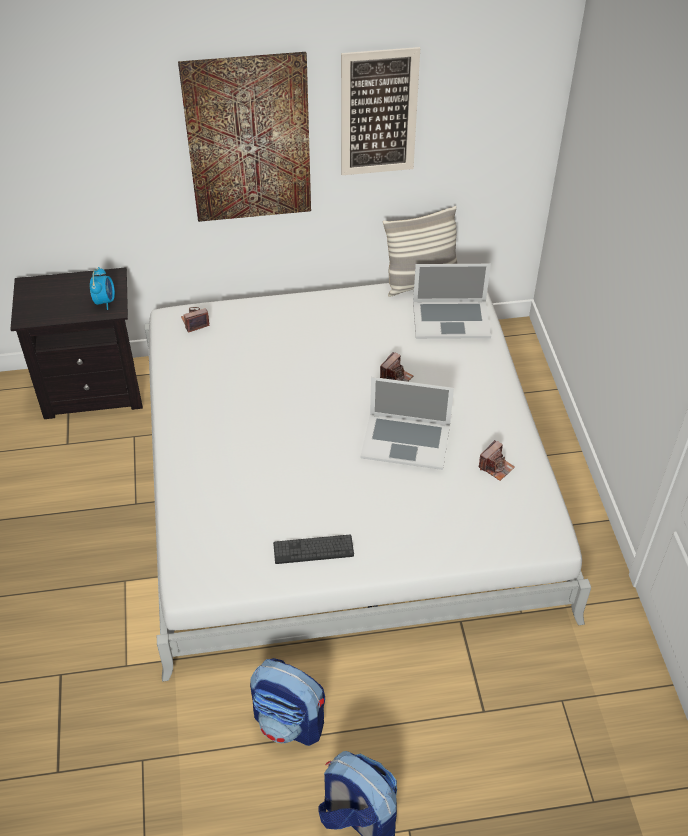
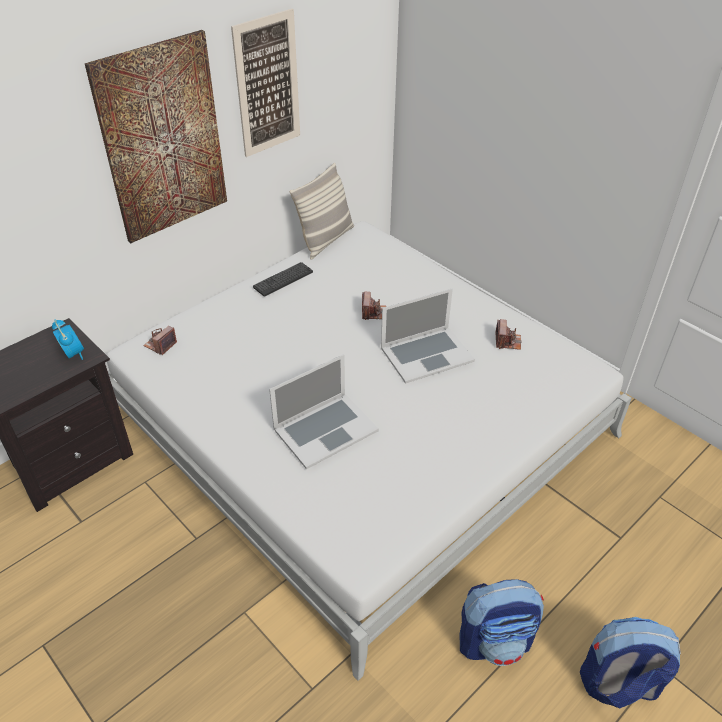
camera: 35 degrees left, 5 degrees down
(313, 550) = (437, 473): keyboard -> keyboard (283, 279)
(451, 319) = (374, 255): laptop -> laptop (325, 429)

